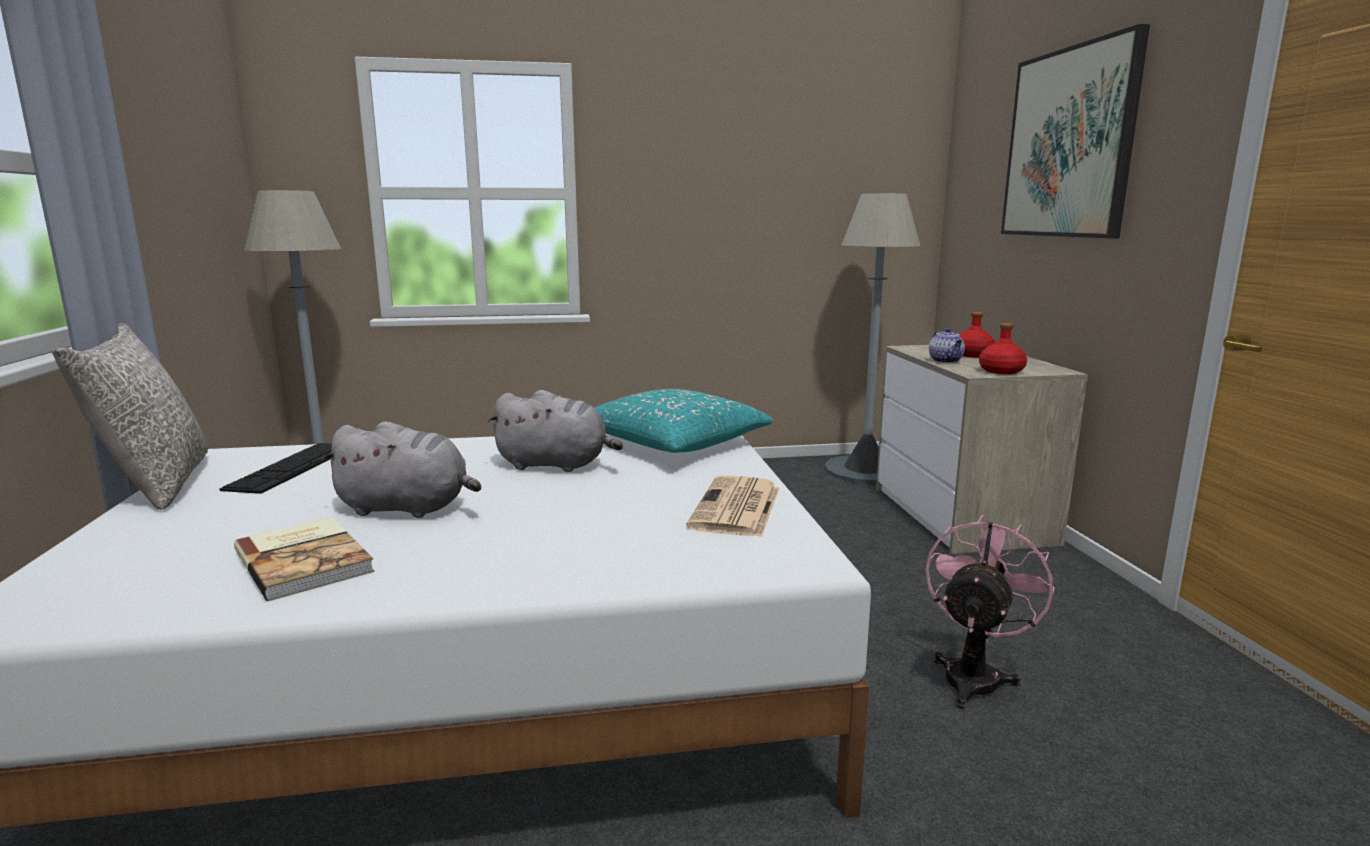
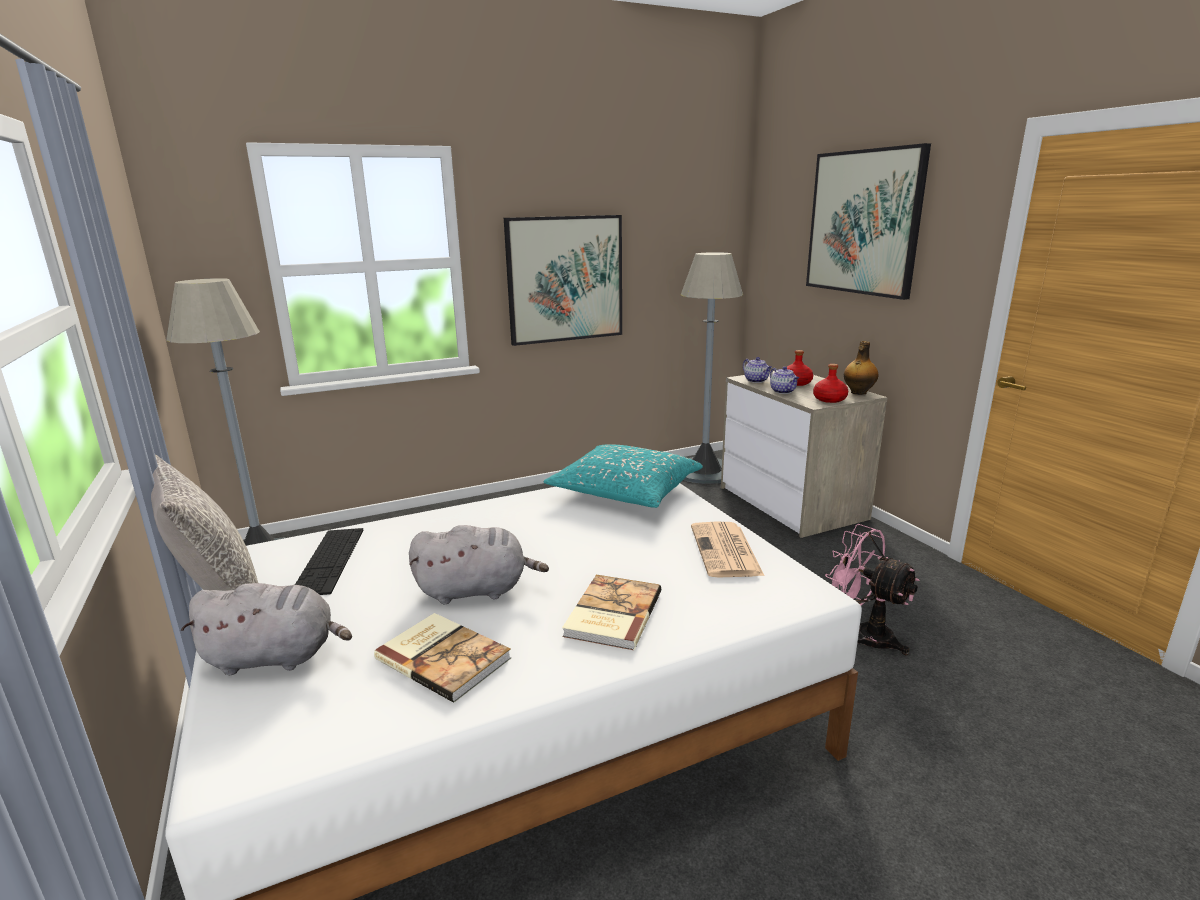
camera: 15 degrees left, 5 degrees up
(531, 548) = (611, 614): none -> book
(556, 465) = (555, 527): grey plush toy -> grey plush toy (276, 657)
(700, 221) = (565, 279): none -> picture
(921, 350) = (756, 381): none -> teapot
(974, 675) = (863, 635): pink fan -> pink fan turned 60 degrees counterclockwise
(1049, 368) = (858, 393): none -> bottle

